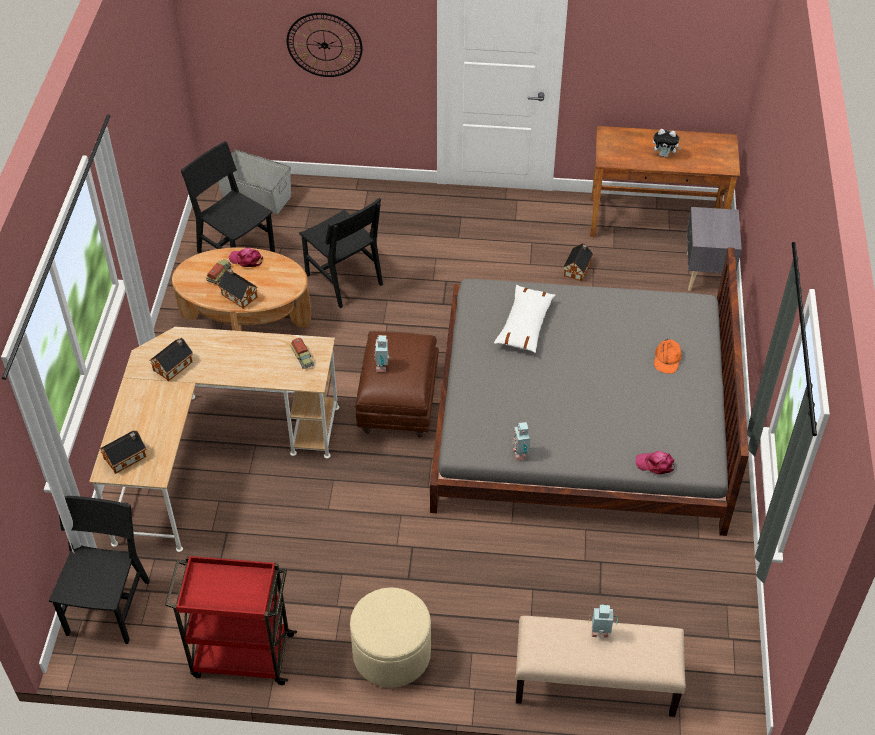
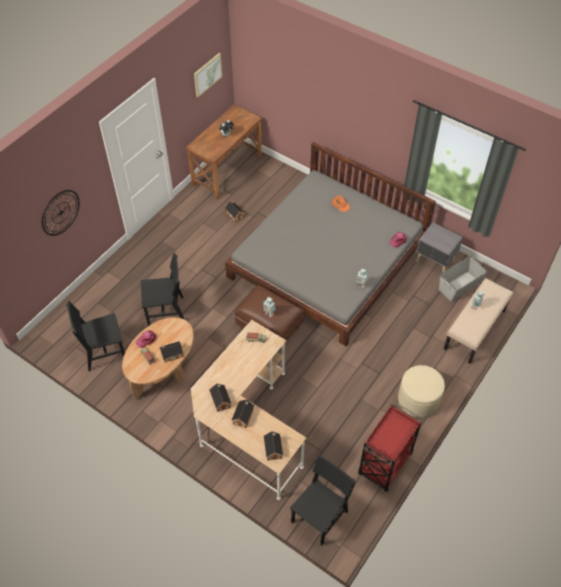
camera: 60 degrees left, 5 degrees up
(108, 607) = (320, 516): black chair -> black chair turned 90 degrees clockwise
(162, 401) = (243, 416): none -> toy house
(256, 196) = (67, 323): grey storage box -> grey storage box (459, 286)
(525, 325) = (283, 244): white pillow -> none
(692, 43) = (207, 74): none -> picture
(705, 274) = (274, 171): grey nightstand -> grey nightstand (435, 262)

